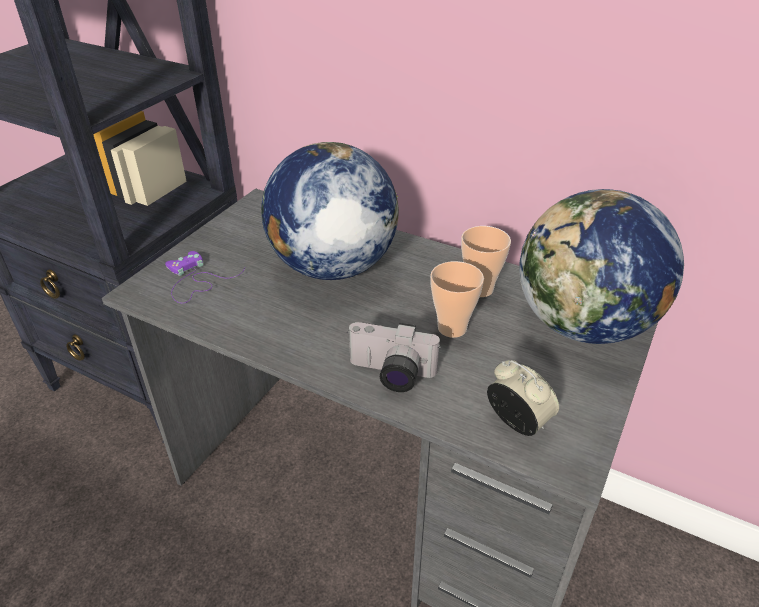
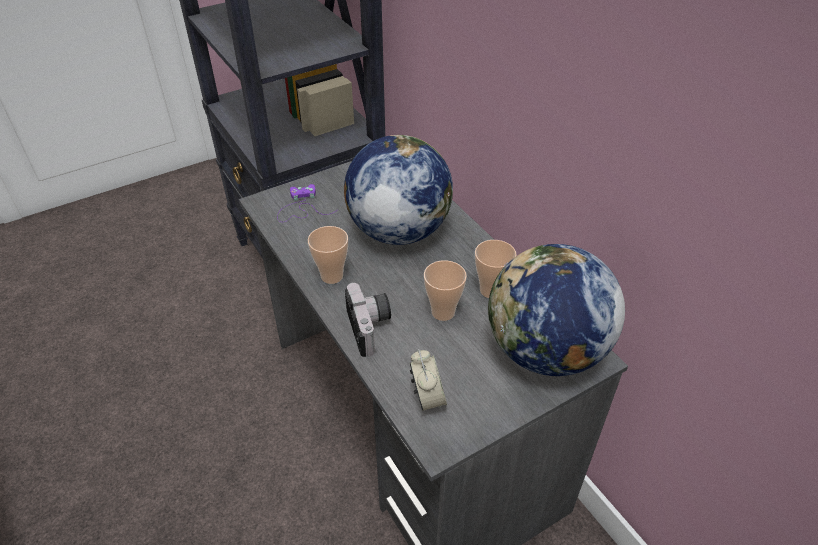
camera: 30 degrees right, 5 degrees up
(296, 339) = (332, 276): none -> cup
(390, 375) = (371, 328): camera -> camera turned 150 degrees counterclockwise

